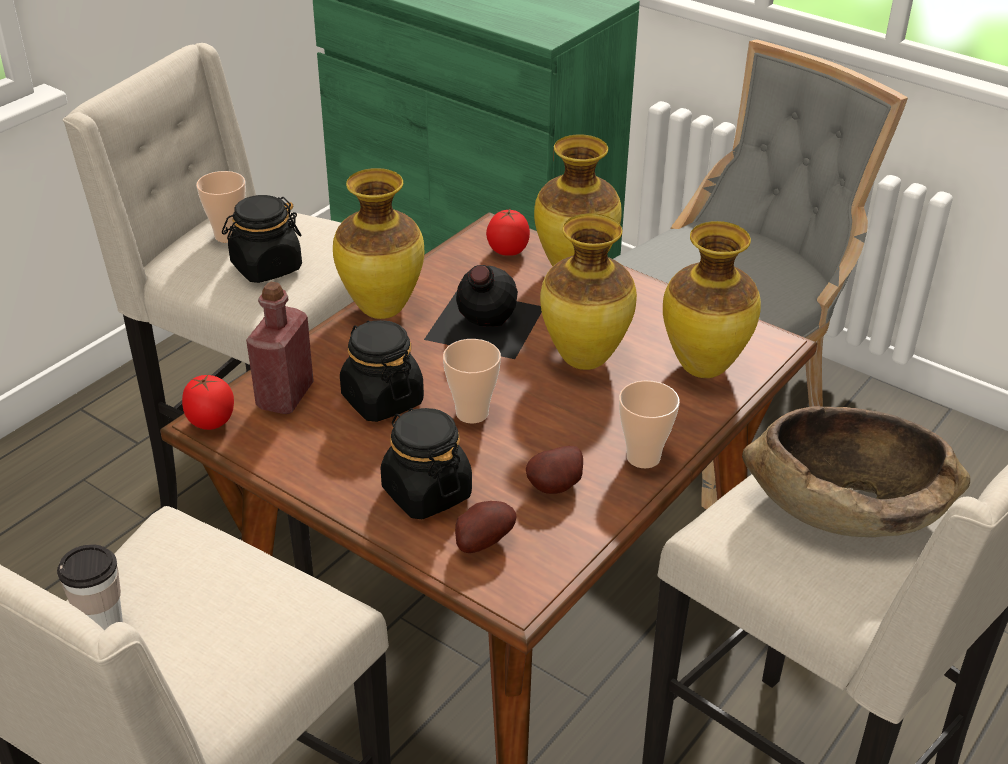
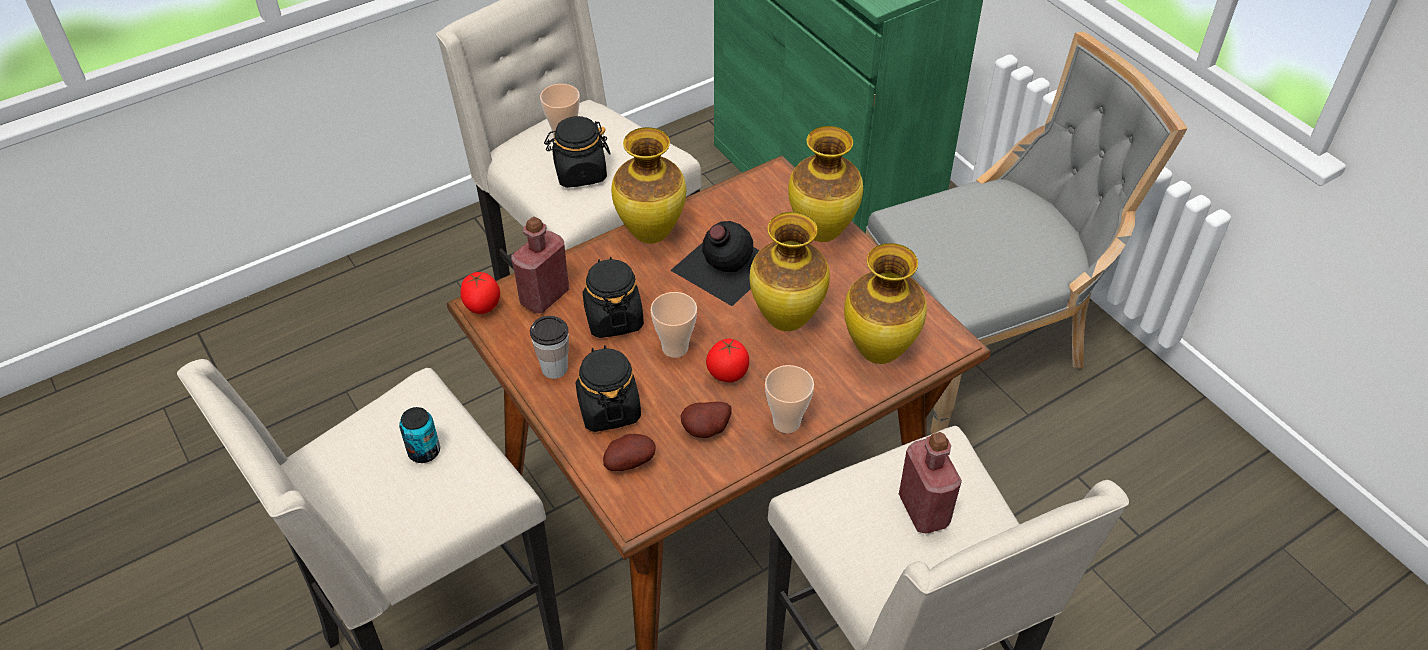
camera: 20 degrees right, 10 degrees up
(102, 626) = (345, 455): cup -> cup (554, 368)
(211, 595) = (424, 451): none -> can
(507, 252) = (776, 200): tomato -> tomato (727, 374)
(846, 506) = (923, 510): brown bowl -> red bottle

